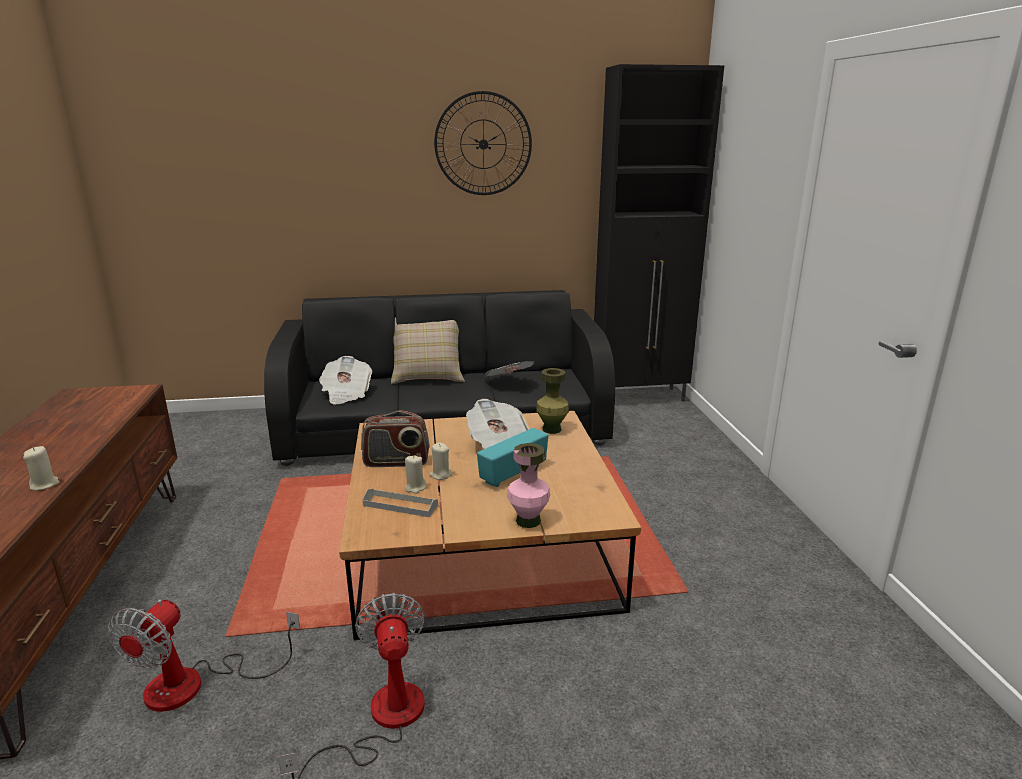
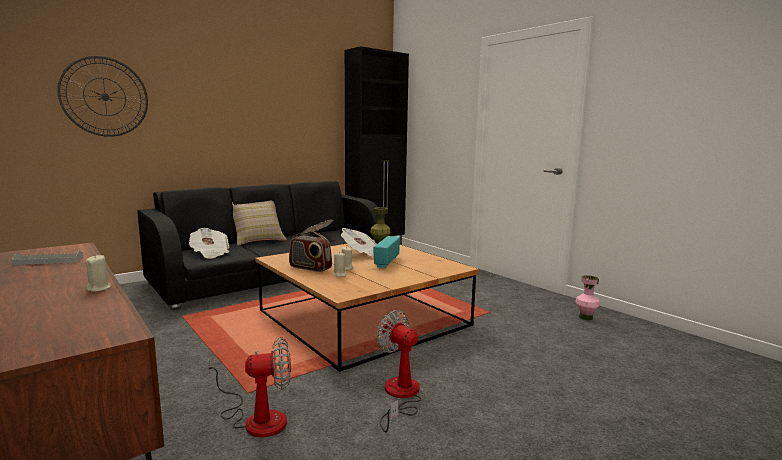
camera: 30 degrees left, 10 degrees down
(195, 684) = (256, 418): fan -> fan turned 90 degrees counterclockwise
(396, 462) = (310, 268): radio -> radio turned 60 degrees clockwise
(400, 505) = (343, 282): grey tray -> grey tray (49, 261)
(483, 144) = (277, 88): wall clock -> wall clock (104, 97)
(528, 521) = (423, 275): pink vase -> pink vase (586, 317)

